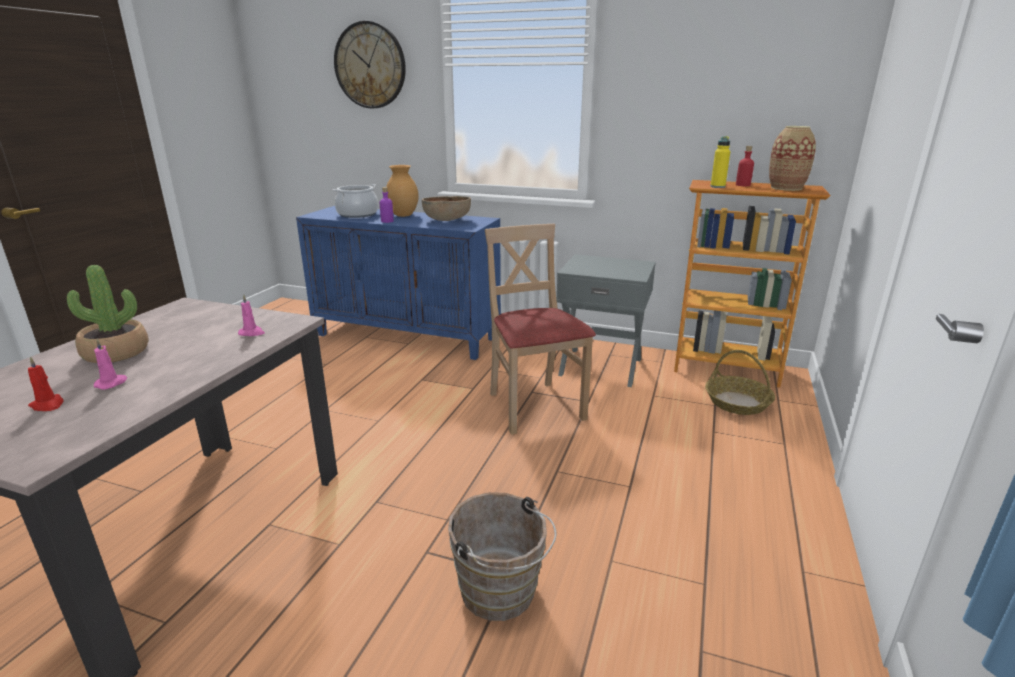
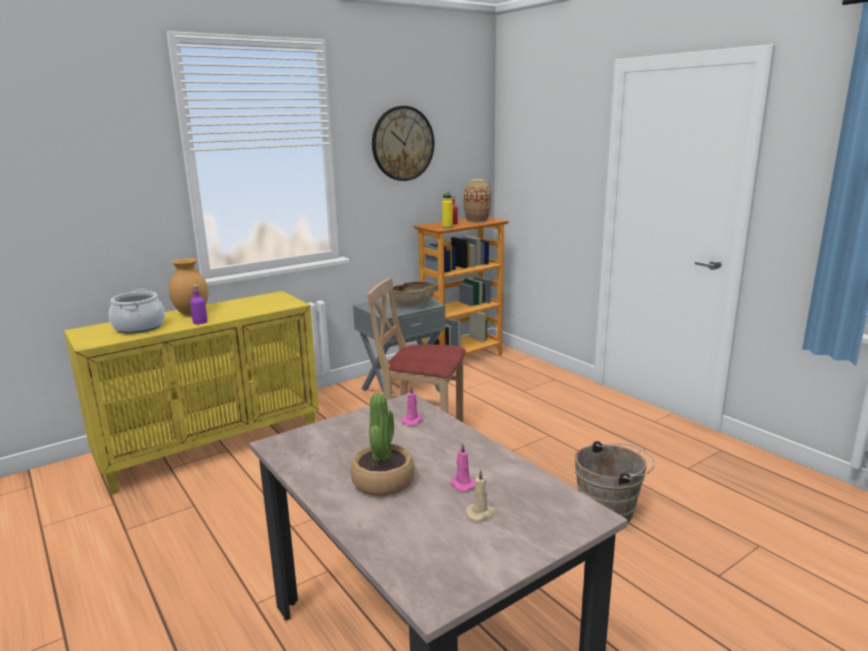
camera: 55 degrees left, 5 degrees down
(48, 405) = (481, 513): red candle -> beige candle
(370, 65) = (83, 154): wall clock -> wall clock (402, 143)
(408, 336) = (213, 446): blue cabinet -> yellow cabinet
(447, 220) = (251, 305): brown bowl -> brown bowl (413, 305)
(738, 402) = (502, 371): basket -> none

